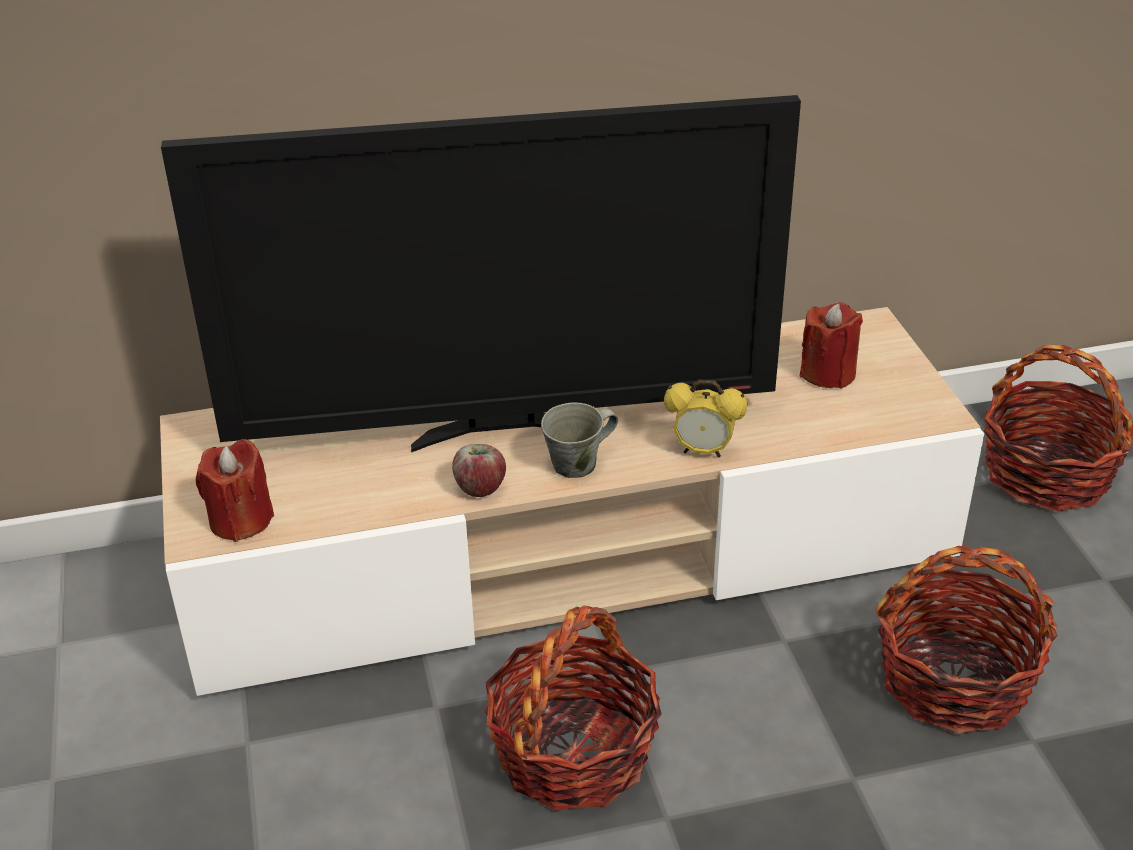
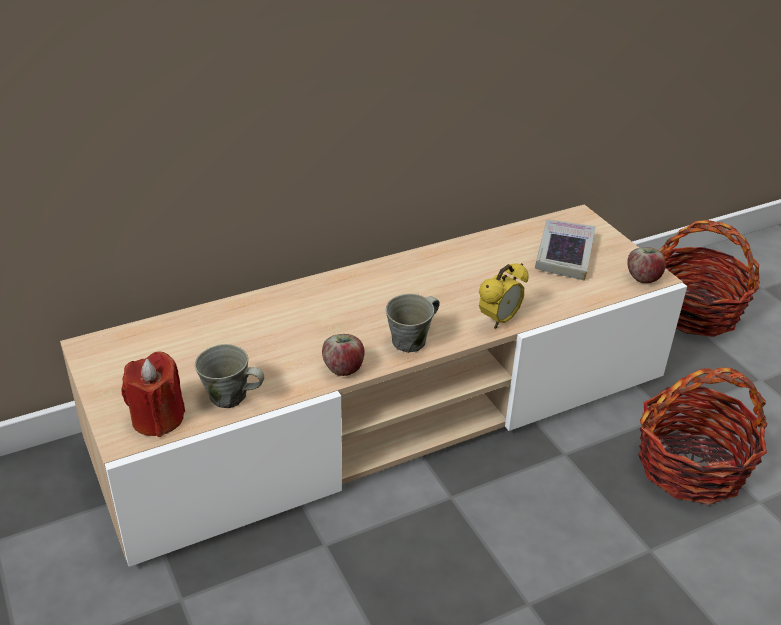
camera: 15 degrees left, 0 degrees up
(332, 506) = (230, 397): none -> grey mug
(502, 430) = (343, 322): television -> none
(573, 752) = (441, 563): basket -> none
(702, 451) = (499, 320): alarm clock -> alarm clock turned 45 degrees counterclockwise
(828, 373) = (564, 254): red candle -> book
(925, 416) = (643, 278): none -> apple

